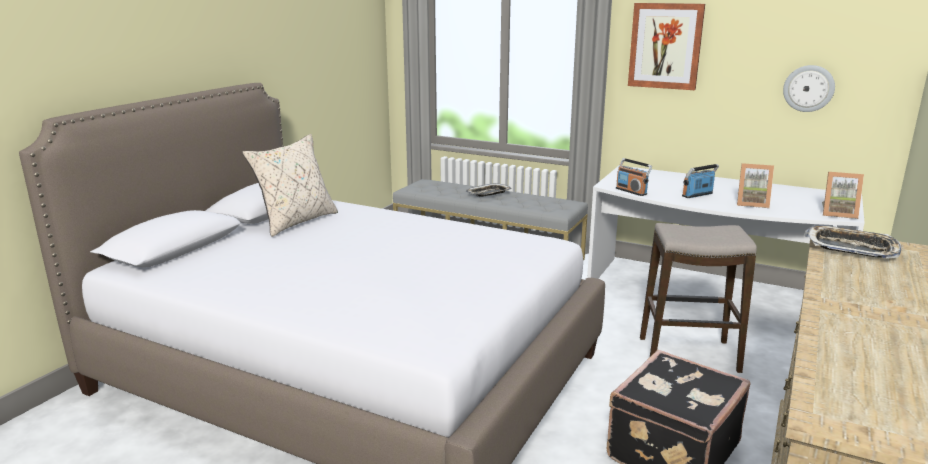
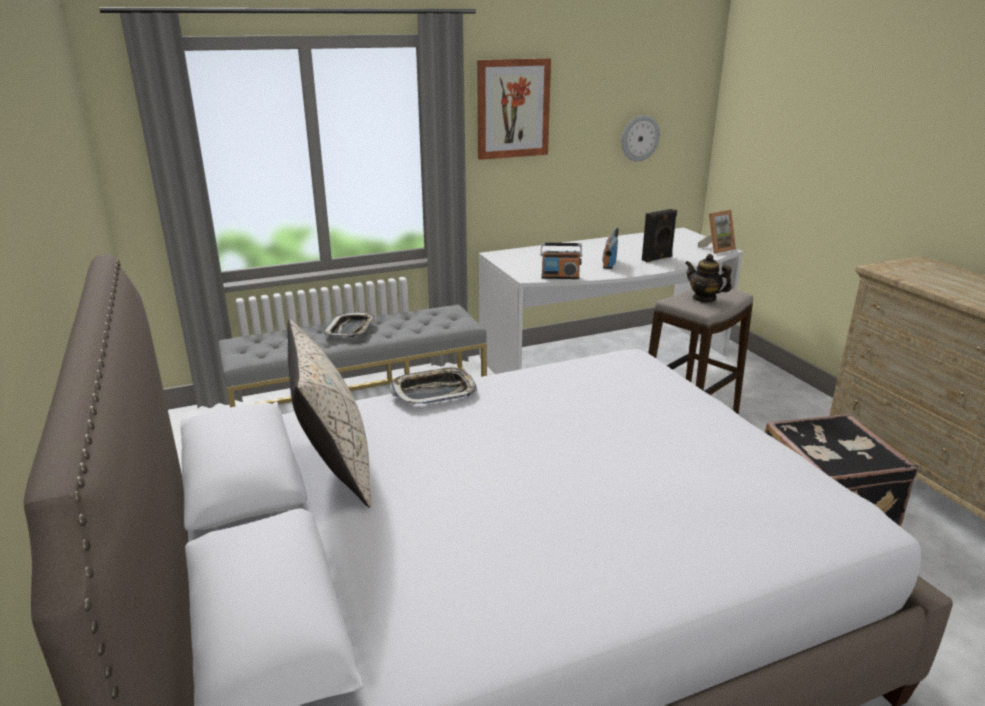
camera: 50 degrees left, 5 degrees up
(702, 233) = (704, 298): none -> teapot
(751, 204) = (657, 259): picture frame -> black speaker
(851, 248) = (911, 273): tray -> tray (434, 392)

